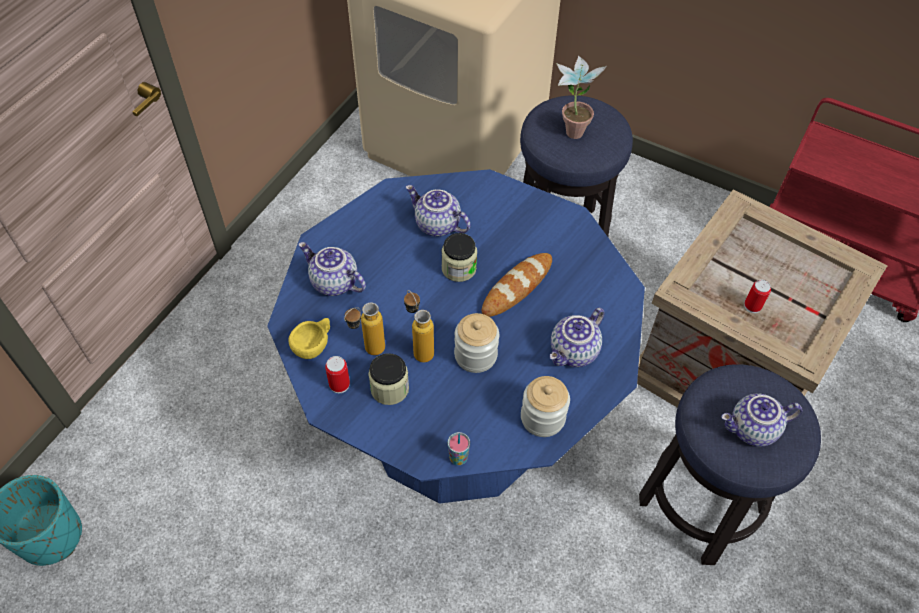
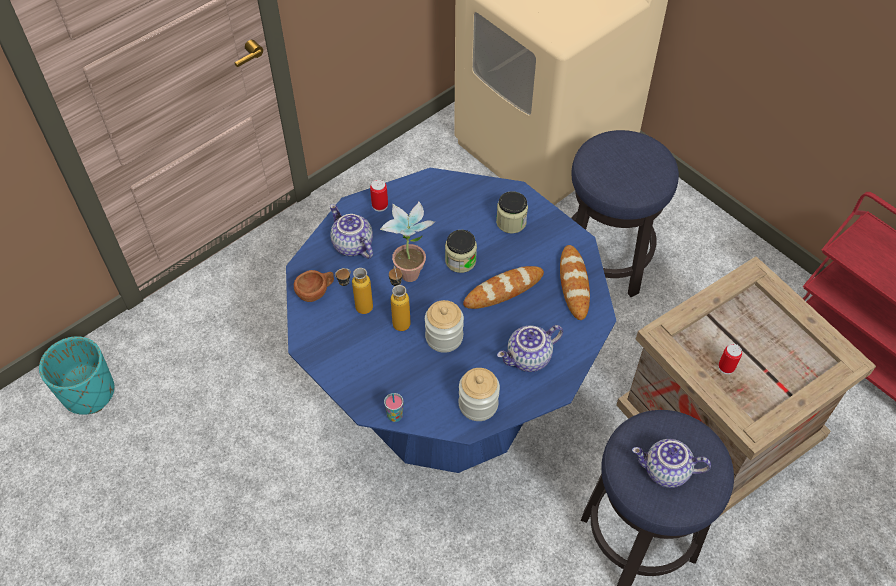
camera: 20 degrees right, 0 degrees up
(314, 345) = (316, 292): yellow cup -> brown cup
(339, 384) = (324, 329): can -> can (380, 205)
(389, 388) = (362, 344): jar -> jar (511, 222)
(436, 225) = (457, 219): teapot -> none
(572, 128) = (621, 162): potted plant -> potted plant (410, 268)
(586, 261) = (574, 284): none -> bread

